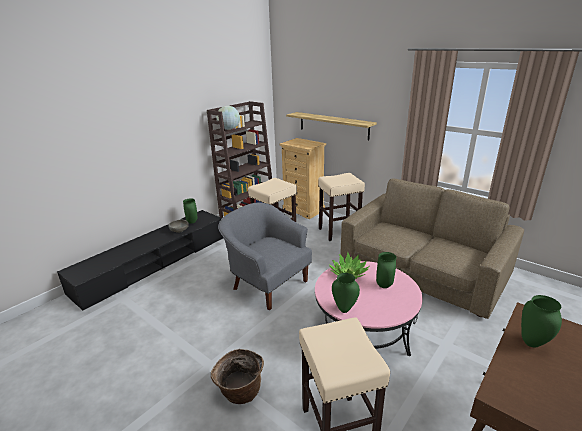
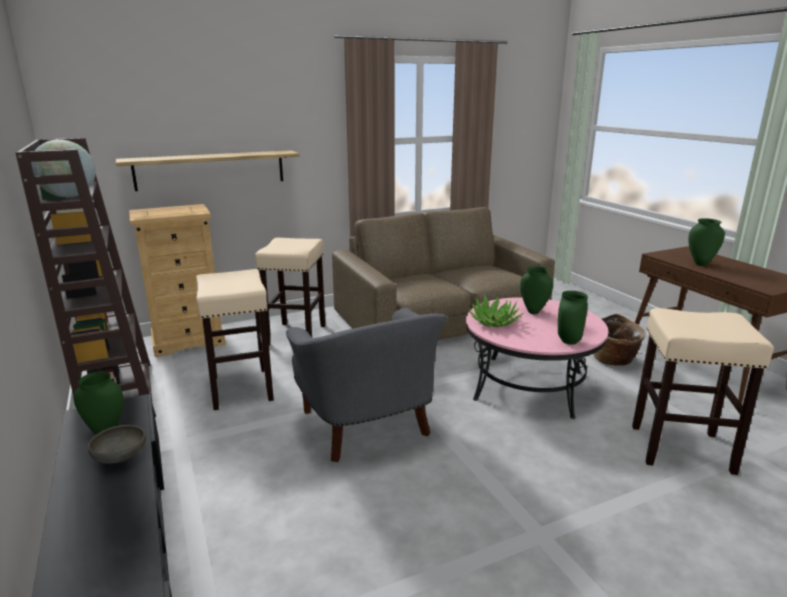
camera: 65 degrees left, 5 degrees down
(240, 392) = (608, 513): basket -> basket (614, 360)
(267, 283) = (367, 427): grey armchair -> grey armchair turned 90 degrees counterclockwise

